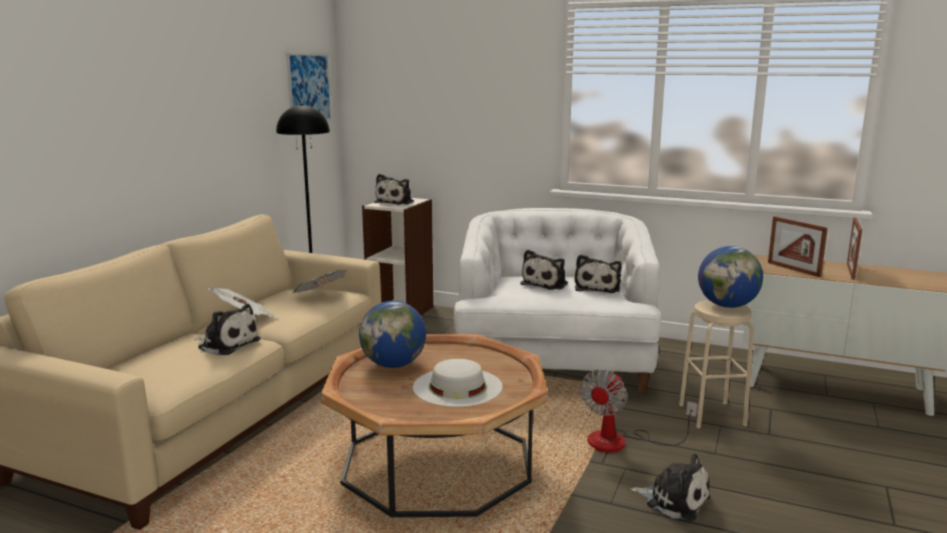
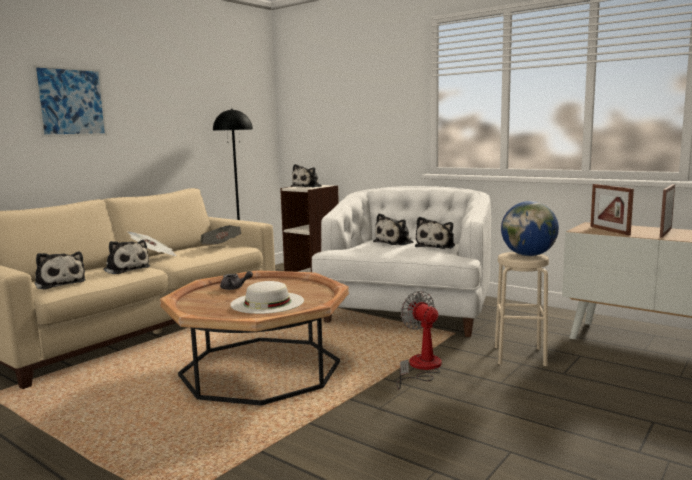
camera: 15 degrees right, 5 degrees down
(309, 88) = (248, 101): picture -> picture (71, 102)
(394, 365) = (235, 288): globe -> grey teapot
(620, 442) = (421, 368): fan -> fan turned 105 degrees clockwise
(674, 500) = (436, 411): plush toy -> plush toy (60, 283)

